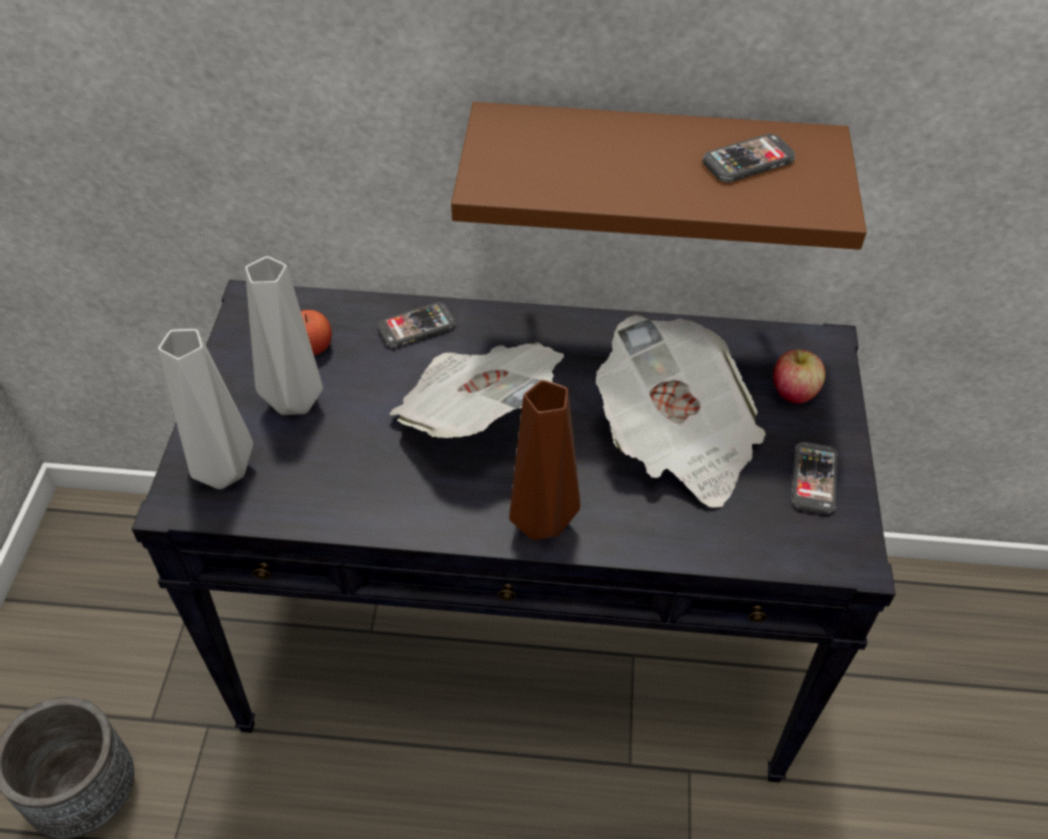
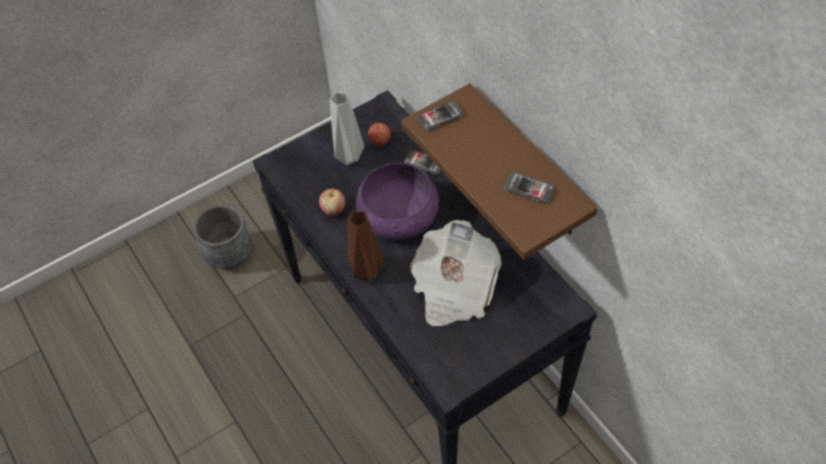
camera: 55 degrees right, 5 degrees up
(223, 469) = (299, 163): grey vase -> none
(475, 414) = (398, 215): newspaper -> purple bowl
(793, 393) = (525, 313): apple -> apple (333, 210)
(814, 479) = (480, 350): phone -> phone (440, 117)

